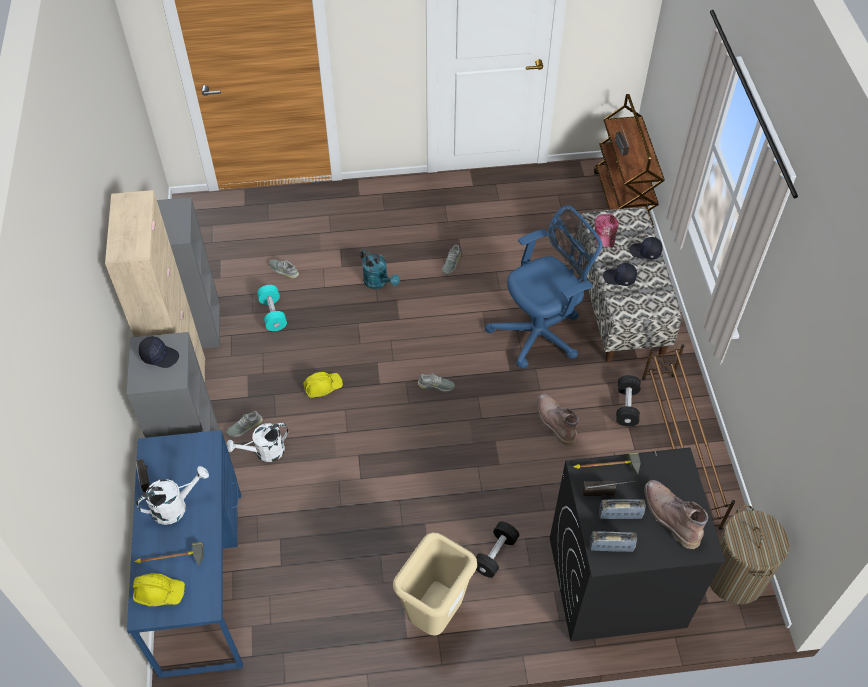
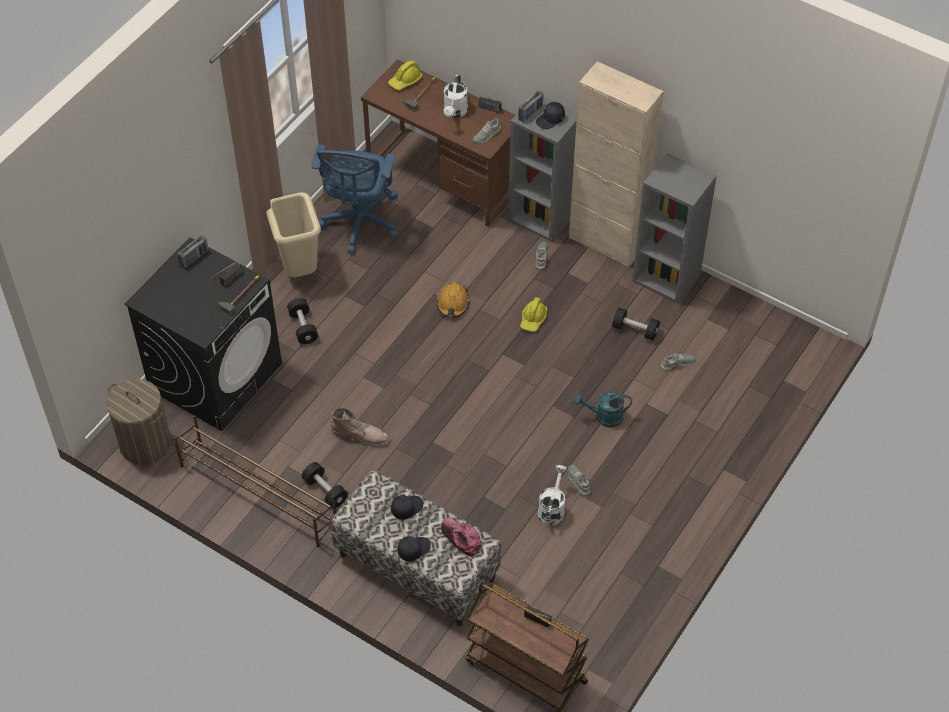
camera: 130 degrees right, 0 degrees up
(202, 580) = (444, 177): blue desk -> brown desk
(264, 452) = (508, 256): white watering can -> white watering can (552, 508)
(273, 314) = (635, 330): turquoise dumbbell -> black dumbbell
(359, 456) = (453, 304): none -> orange hard hat
(436, 385) = (466, 386): grey shoe -> grey shoe (486, 135)
(540, 333) = (446, 488): blue office chair -> blue office chair (360, 223)
(620, 515) = (206, 277): radio -> radio (530, 113)
(669, 516) = (177, 300): brown boot -> none

